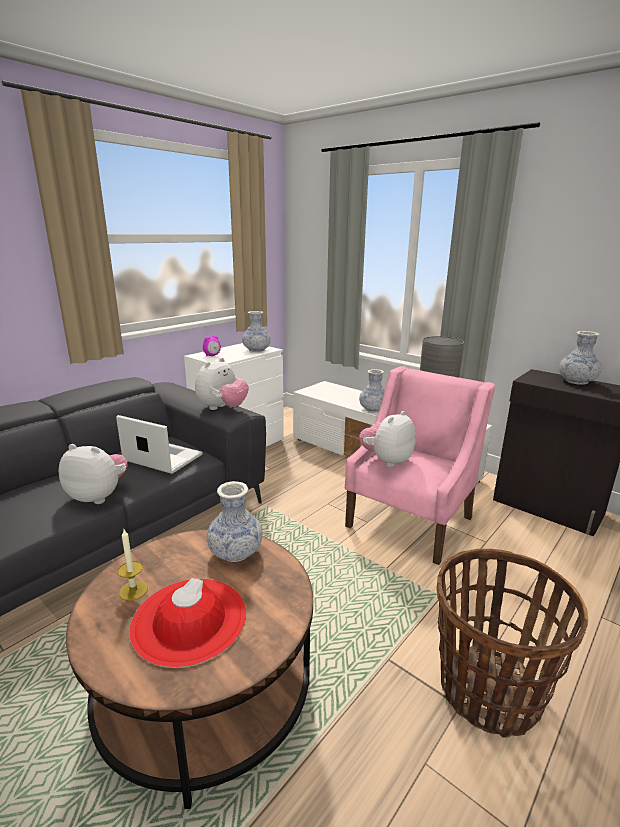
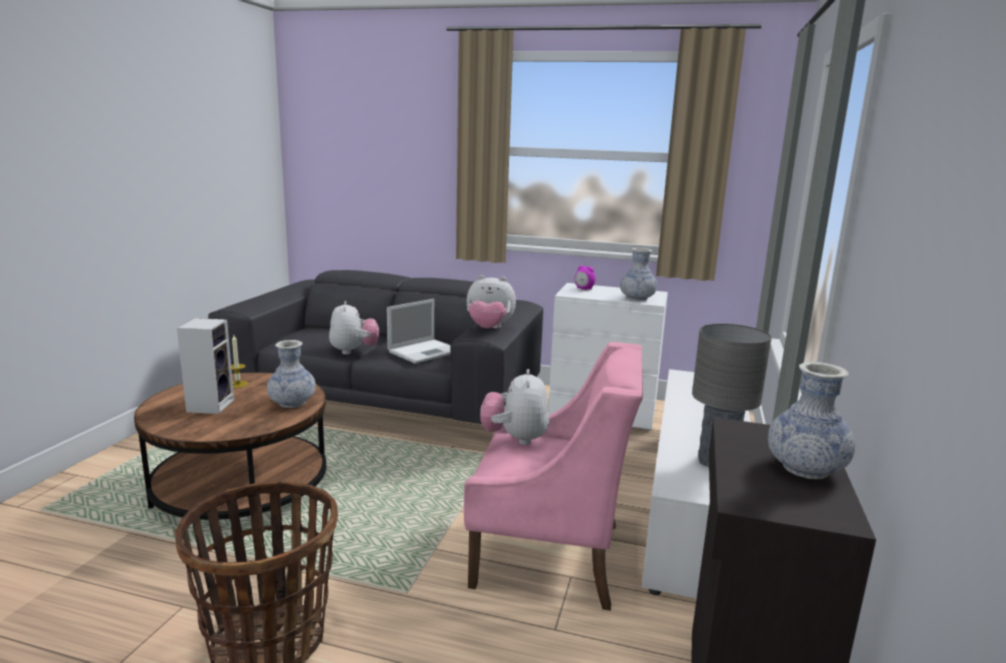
camera: 65 degrees right, 5 degrees down
(161, 458) = (425, 351): laptop -> laptop turned 45 degrees clockwise
(189, 620) = (210, 405): red hat -> speaker
(373, 409) = (683, 418): vase -> none
(386, 460) = (515, 439): plush toy -> plush toy turned 105 degrees counterclockwise

